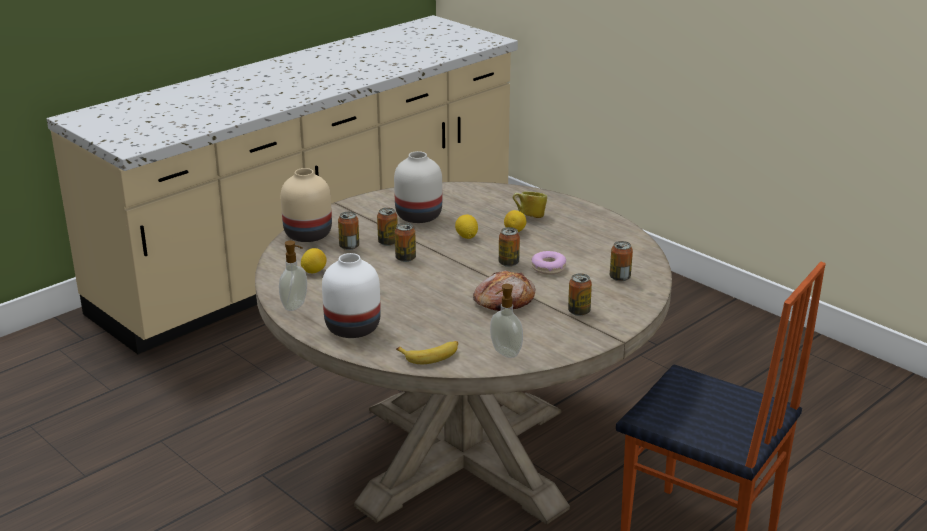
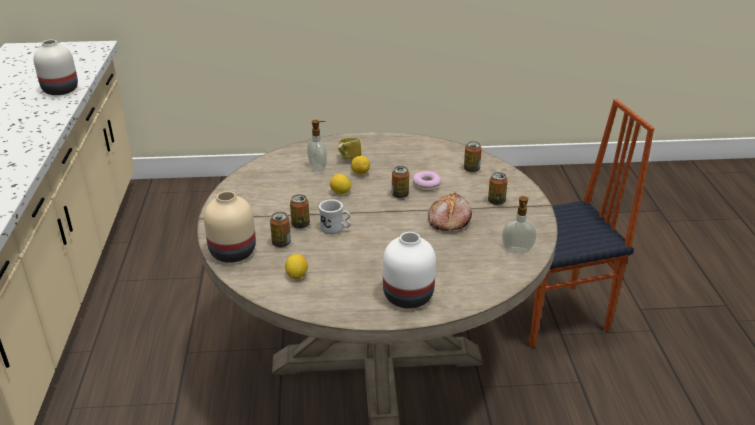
camera: 50 degrees left, 5 degrees up
(295, 306) = (340, 308): soap dispenser -> soap dispenser (318, 168)
(405, 258) = (335, 229): can -> white mug
(419, 216) = (281, 195): white vase -> white vase (61, 90)
(430, 355) = (488, 281): banana -> none

